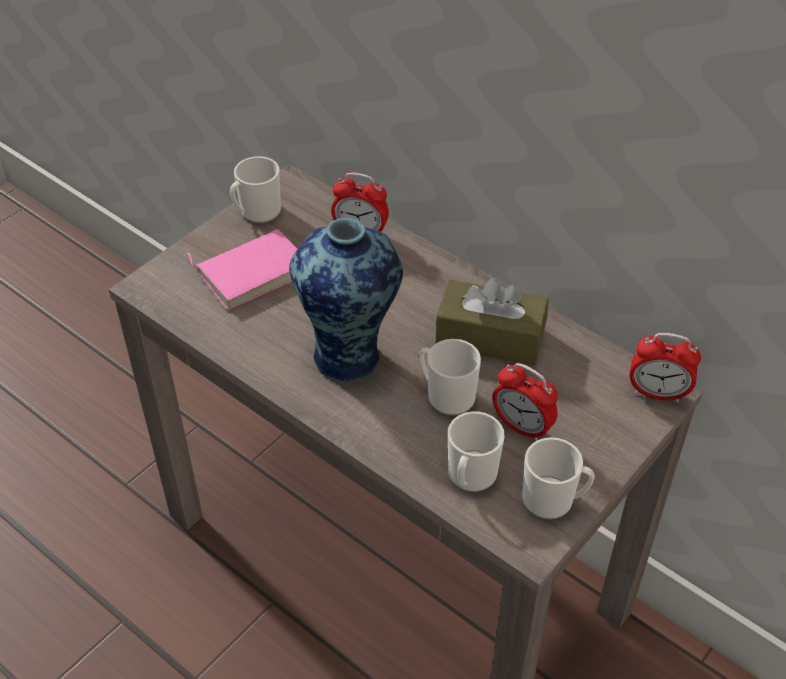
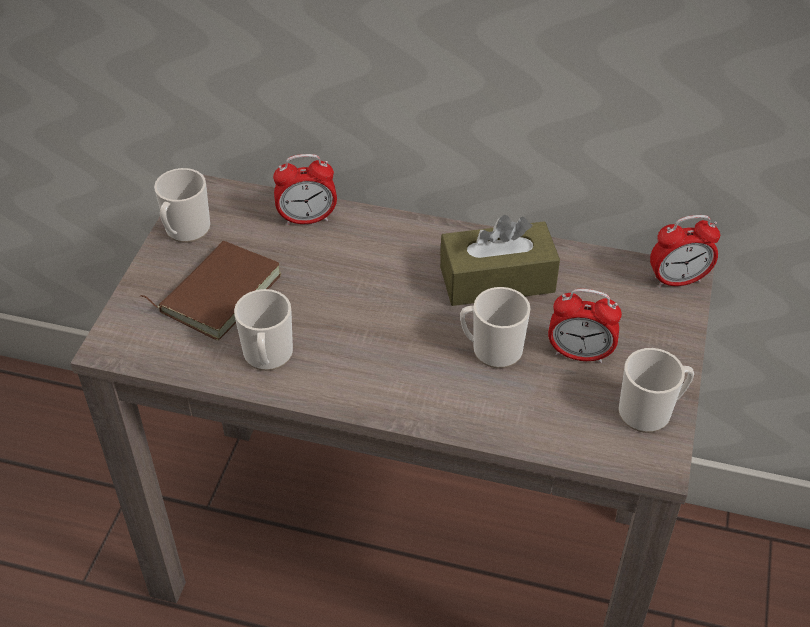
camera: 25 degrees left, 0 degrees up
(252, 271) = (218, 292): pink book -> brown book
(350, 356) = (374, 344): vase -> none
(470, 477) = (562, 419): mug -> mug (268, 357)

